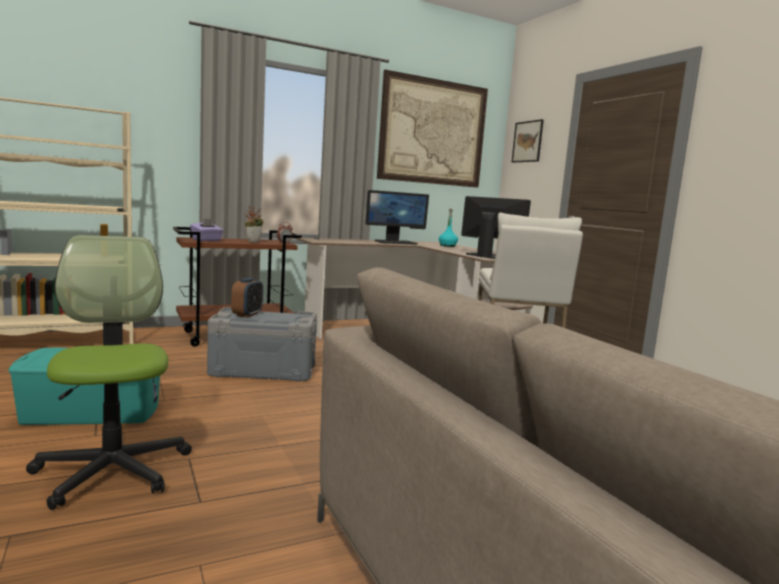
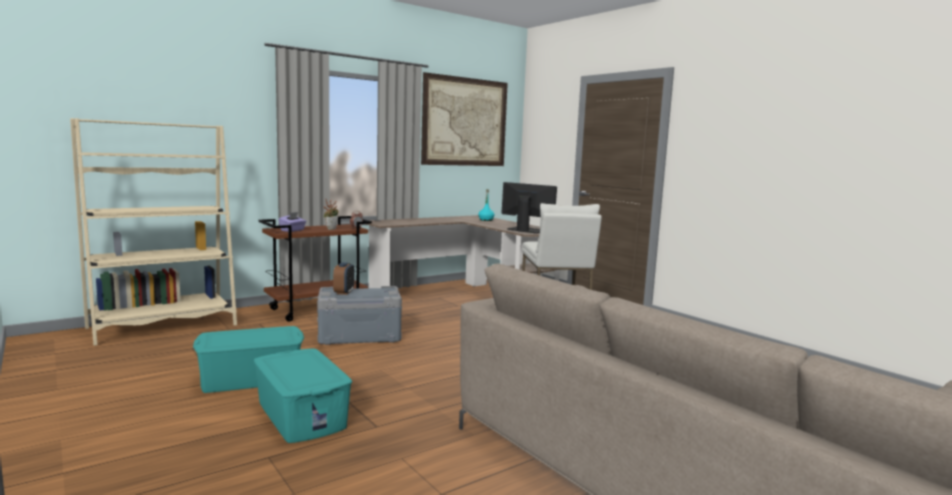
camera: 10 degrees left, 0 degrees up
(112, 470) = (302, 415): office chair -> turquoise storage box
(395, 242) = (443, 219): monitor -> none
(527, 141) = (543, 127): picture -> none

